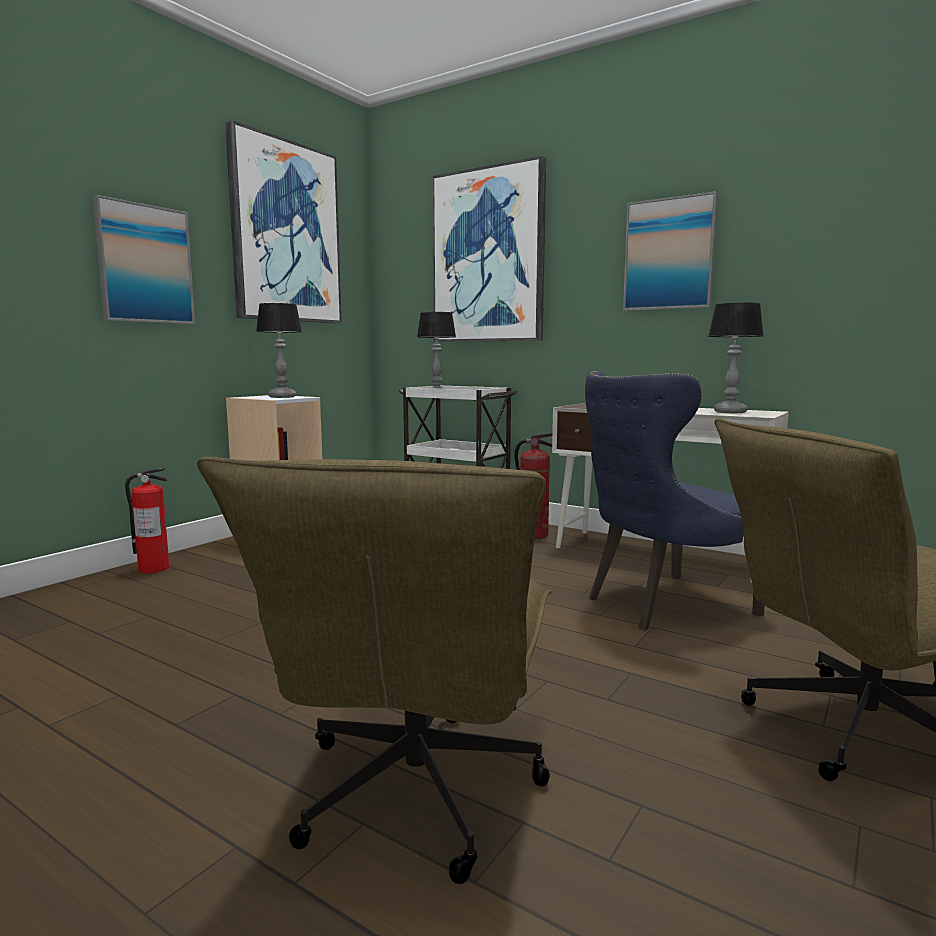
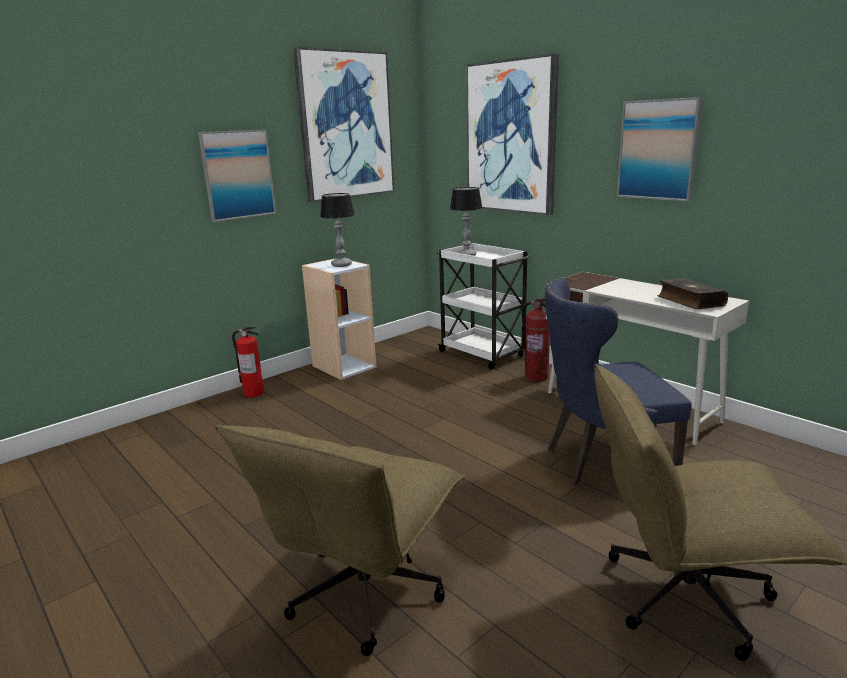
camera: 15 degrees right, 10 degrees up
(729, 412) = (689, 301): table lamp -> book

